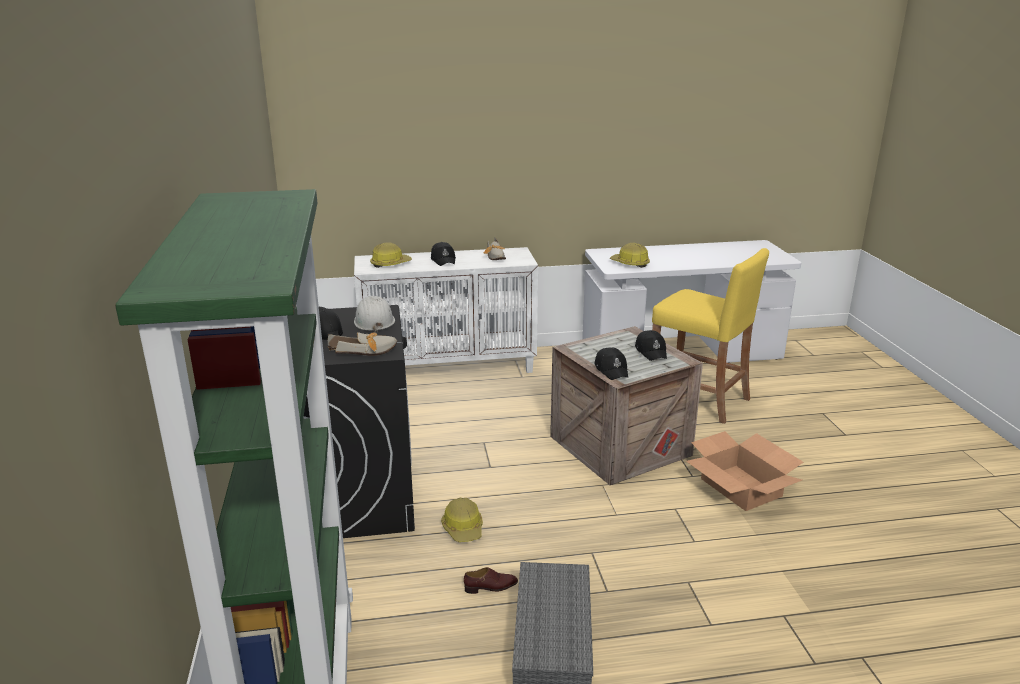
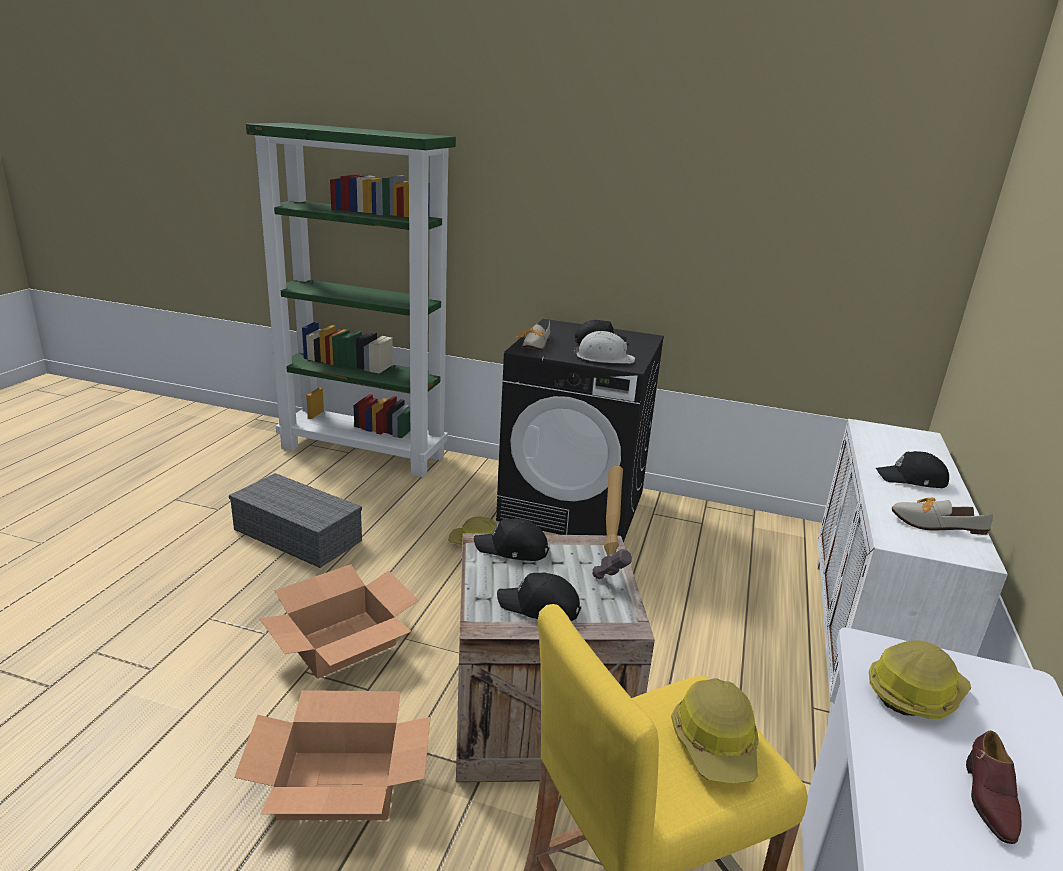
camera: 115 degrees right, 0 degrees up
(390, 264) = (894, 444): hard hat -> hard hat (716, 744)
(491, 587) = (389, 532): brown shoe -> brown shoe (988, 799)
(584, 343) = (612, 562): none -> hammer
(652, 538) = (343, 643): none -> cardboard box

